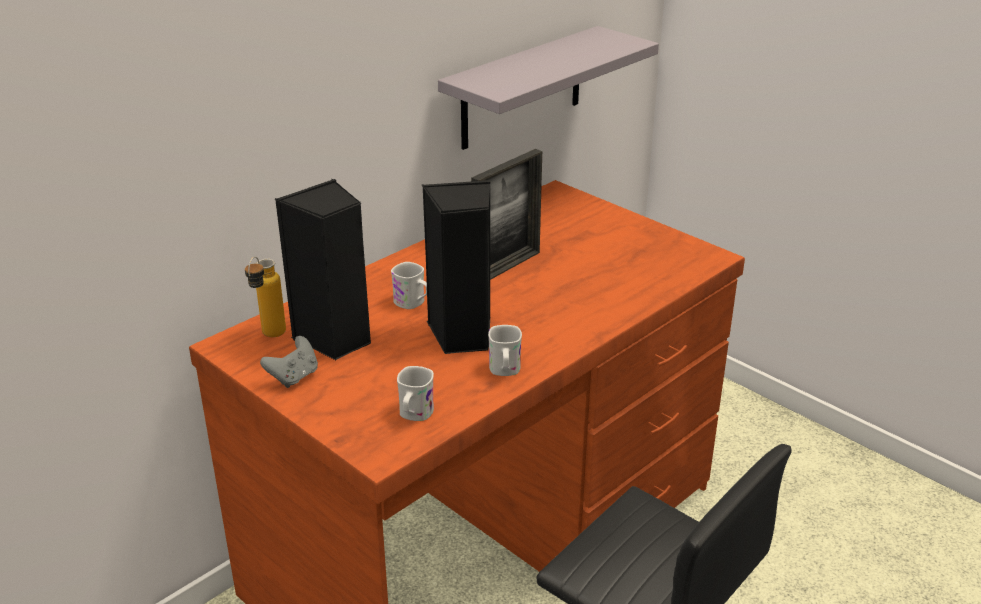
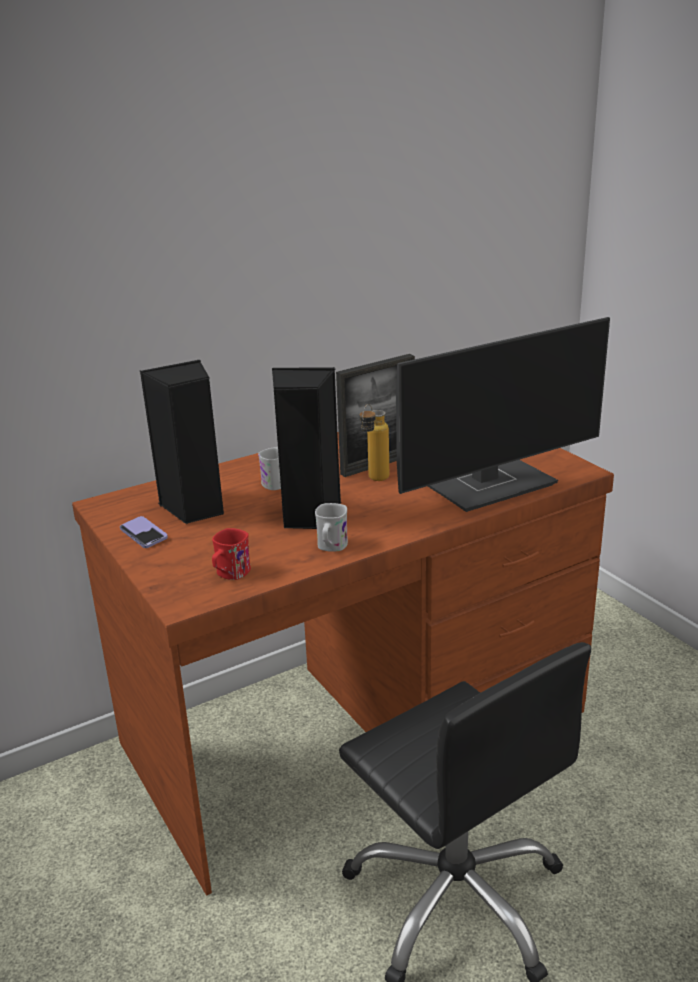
camera: 15 degrees right, 5 degrees down
(269, 337) = (141, 501): bottle -> bottle (374, 481)
(294, 377) = (143, 534): grey game controller -> phone
(414, 415) = (230, 574): white mug -> red mug
(522, 88) = (424, 308): grey shelf -> none
(633, 281) = (492, 484): none -> monitor

